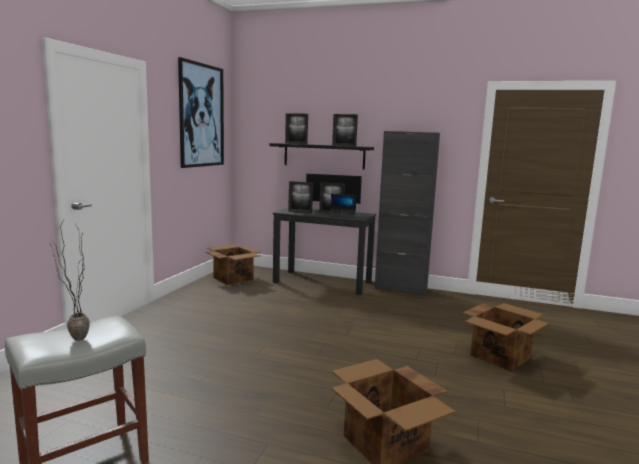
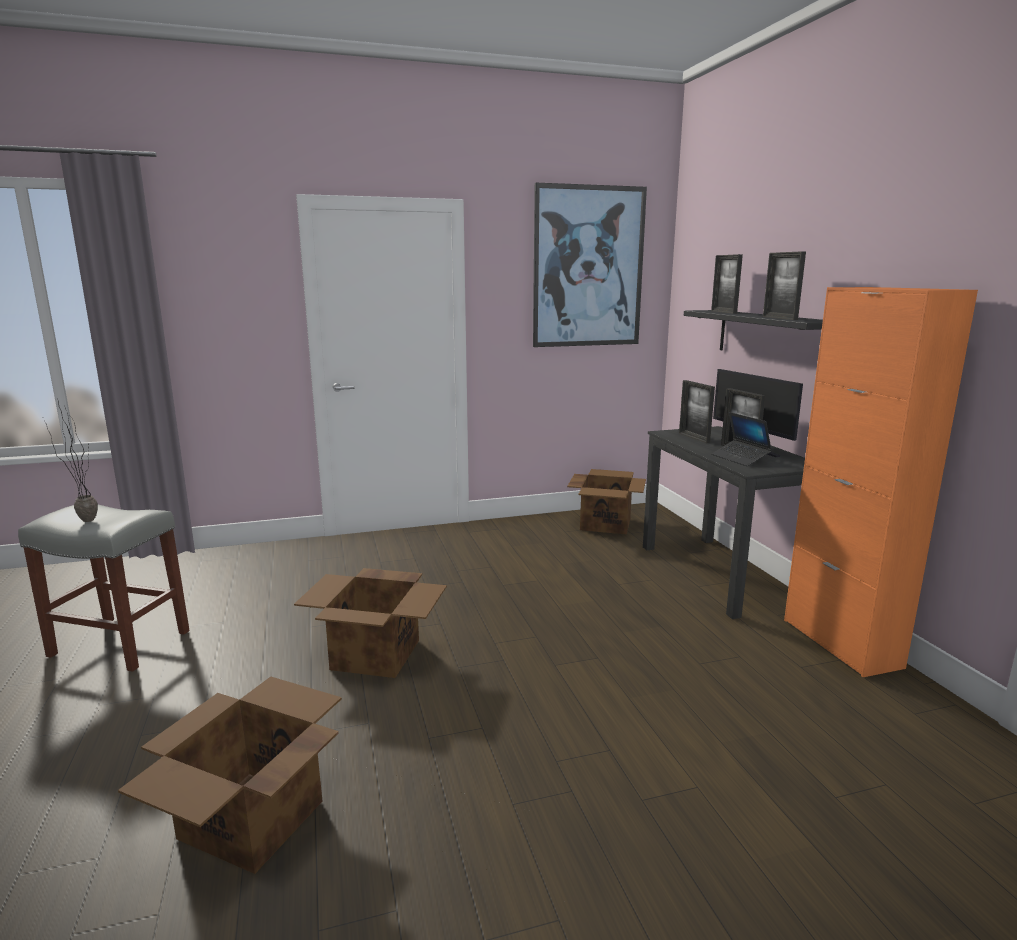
camera: 55 degrees right, 5 degrees up
(401, 289) = (840, 643): black cabinet -> orange cabinet
(501, 356) = (719, 874): cardboard box -> cardboard box (377, 655)

